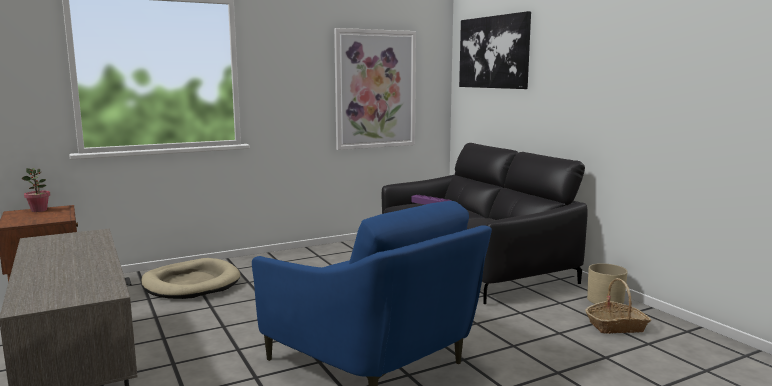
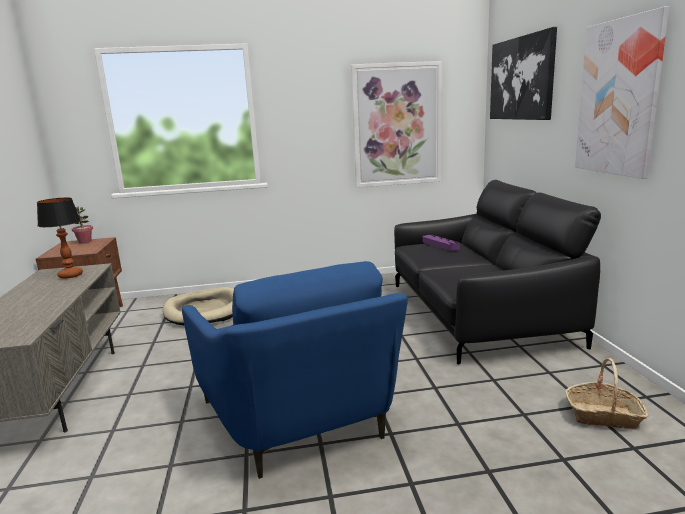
camera: 20 degrees right, 5 degrees up
(75, 241) = (70, 275): none -> table lamp
(593, 73) = (618, 98): none -> picture
(605, 300) = (610, 375): beige planter -> none

